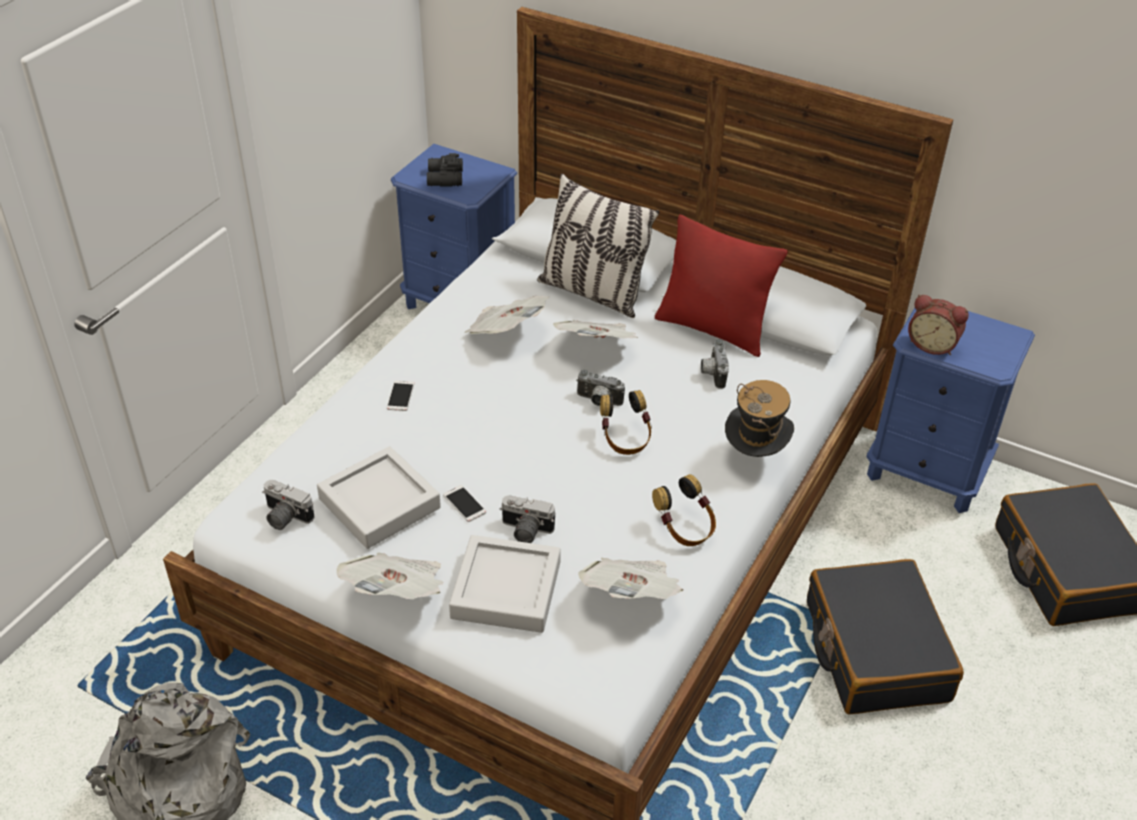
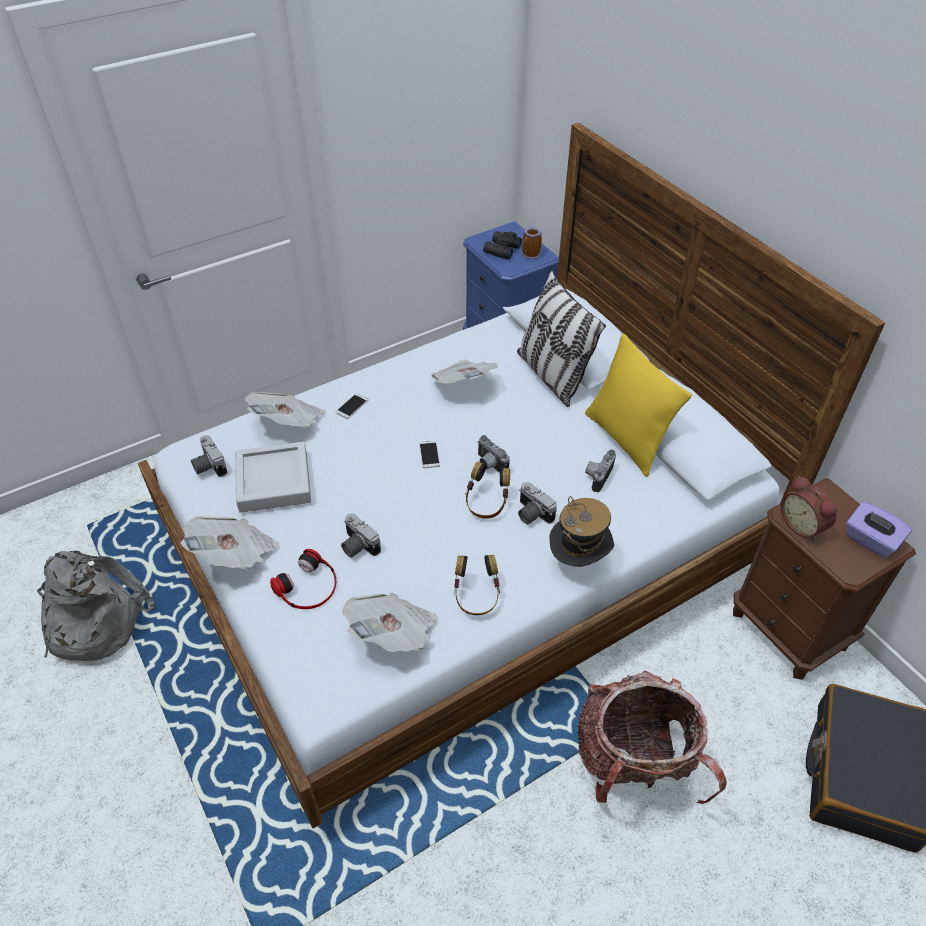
camera: 30 degrees right, 5 degrees up
(464, 504) = (331, 506): phone -> phone (429, 454)
(481, 175) = (530, 256): none -> mug
(506, 590) = (308, 586): grey tray -> headphones
(597, 347) = (522, 420): newspaper -> newspaper (289, 423)
(677, 432) = (531, 514): none -> camera
(713, 329) = (626, 439): red pillow -> yellow pillow
(875, 651) = (634, 762): black suitcase -> backpack
(926, 472) = (788, 629): blue nightstand -> brown nightstand
(994, 337) = (870, 540): none -> purple tissue box

